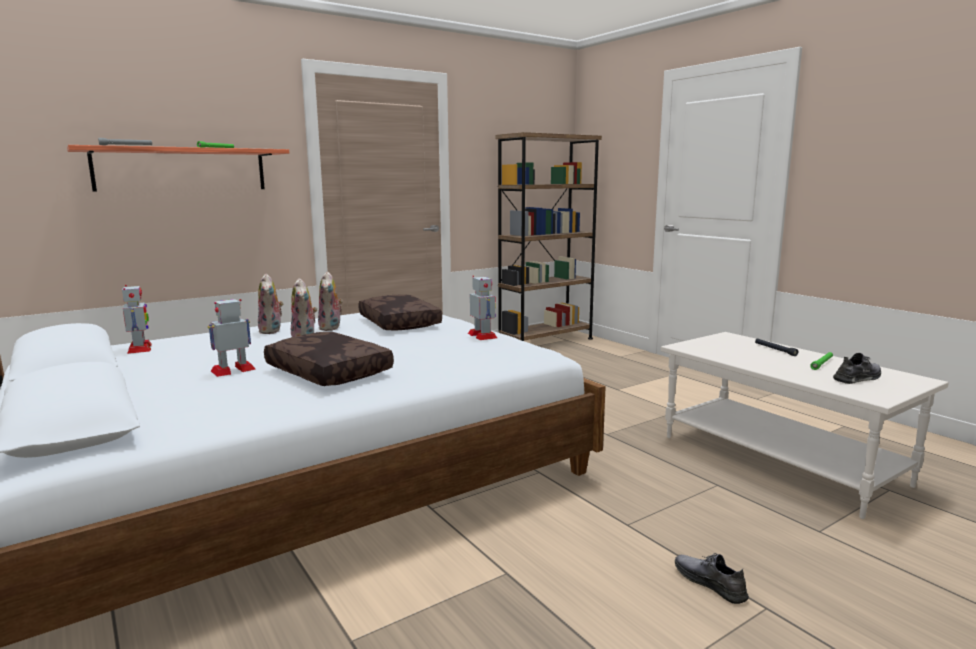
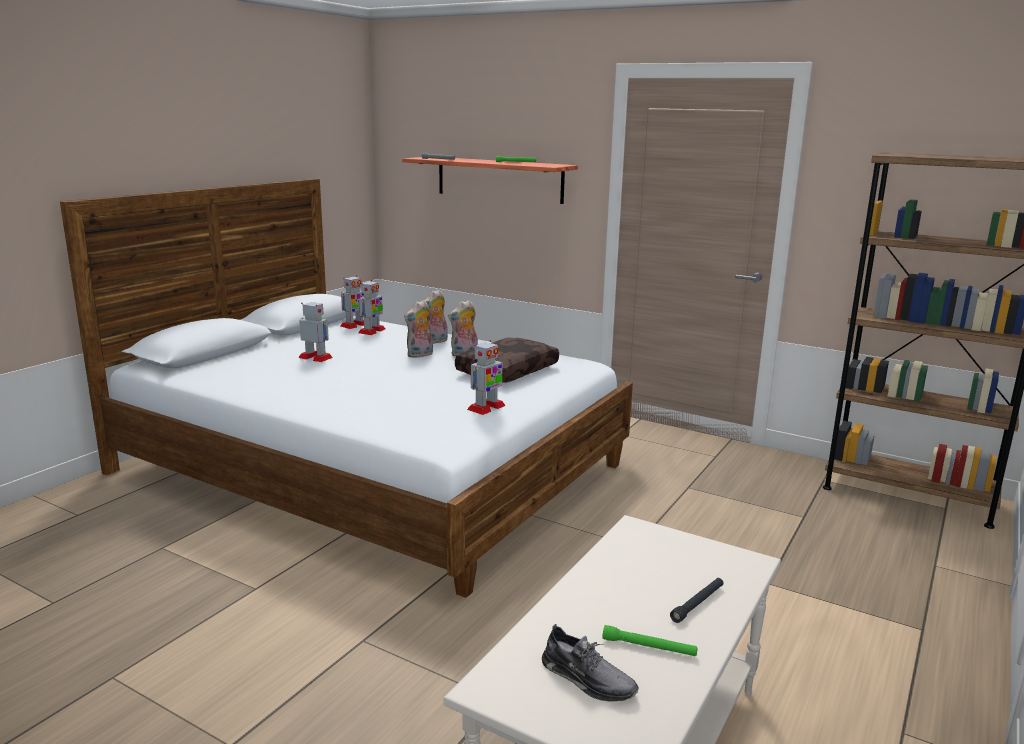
camera: 65 degrees right, 5 degrees up
(181, 345) = (372, 331): none -> toy robot
(326, 372) = (324, 381): brown pillow -> none
(710, 583) = (266, 704): grey shoe -> none

